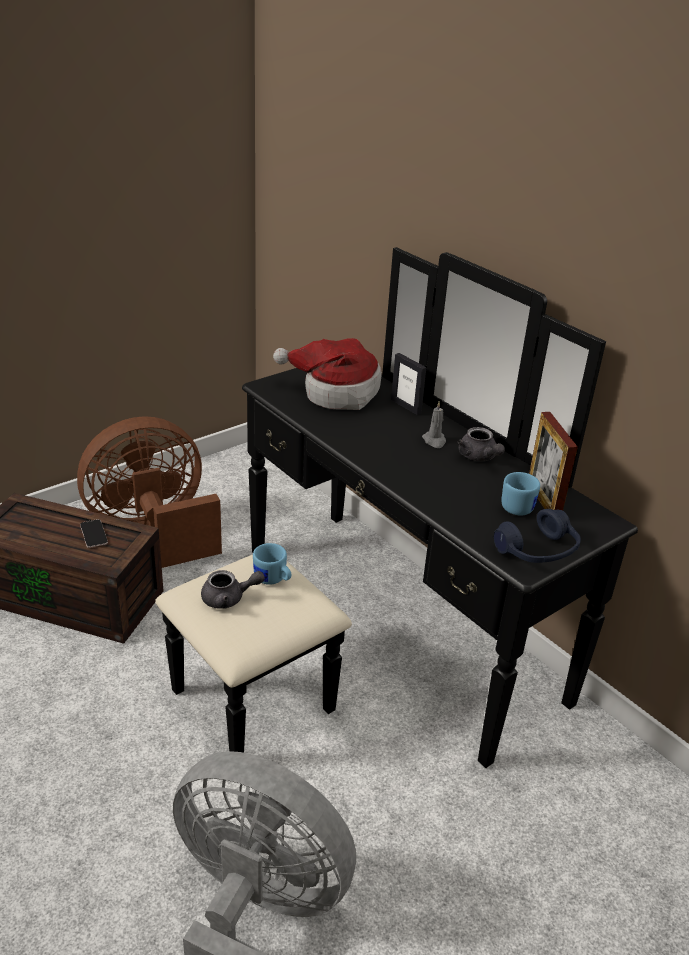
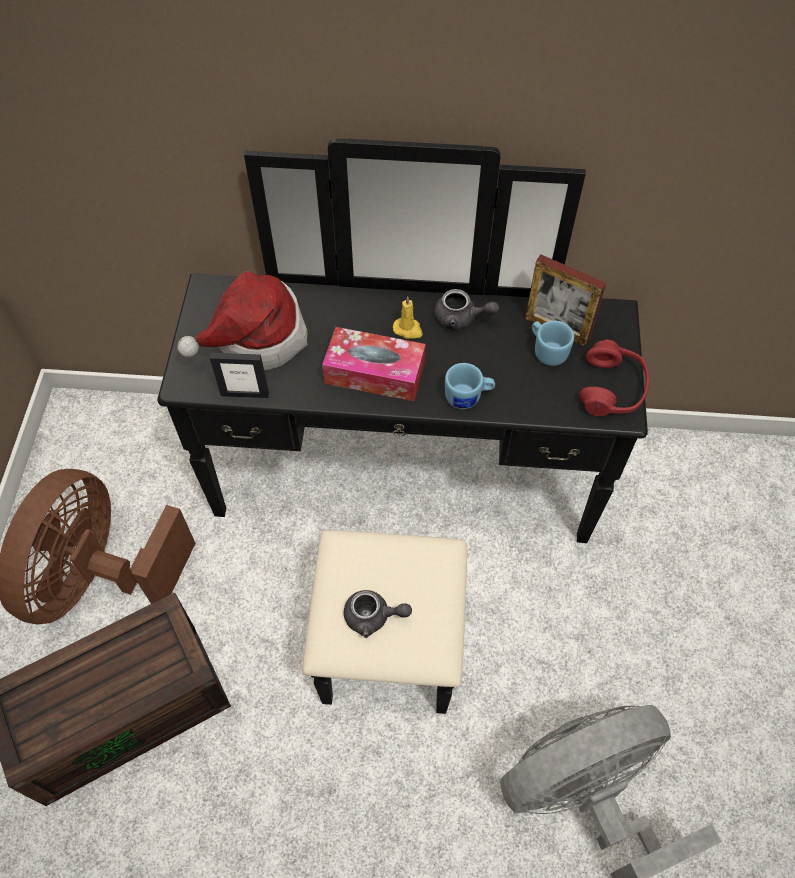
camera: 45 degrees left, 25 degrees up
(93, 534) = (128, 656): phone -> none
(229, 598) = (373, 617): grey teapot -> grey teapot turned 60 degrees clockwise
(273, 580) = (379, 565): blue mug -> blue mug (468, 397)
(380, 444) = (374, 373): none -> tissue box
(406, 406) = (335, 304): picture frame -> picture frame (245, 393)
(434, 441) = (408, 329): grey candle -> yellow candle
(537, 551) = (612, 388): blue headphones -> red headphones

